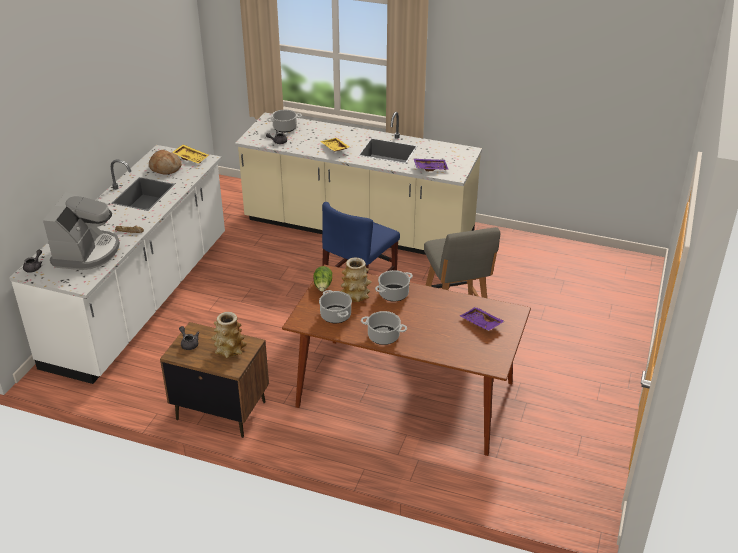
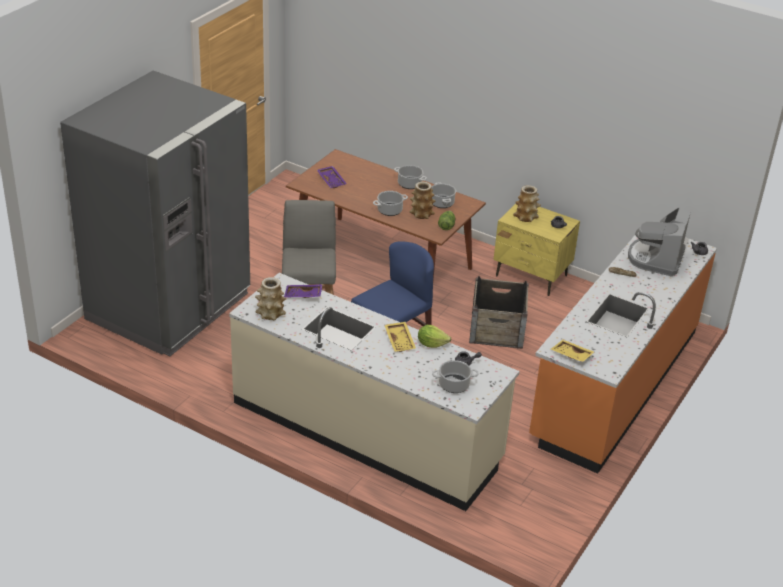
camera: 170 degrees left, 0 degrees up
(141, 299) = (614, 383): white counter -> orange counter
(165, 168) = (599, 345): bread -> none
(221, 410) = (531, 276): brown nightstand -> yellow nightstand
(258, 334) = (497, 329): none -> crate
(308, 150) = (431, 344): none -> lettuce
(448, 151) = (270, 314): none -> vase
(593, 300) = (169, 307): none -> grey fridge

